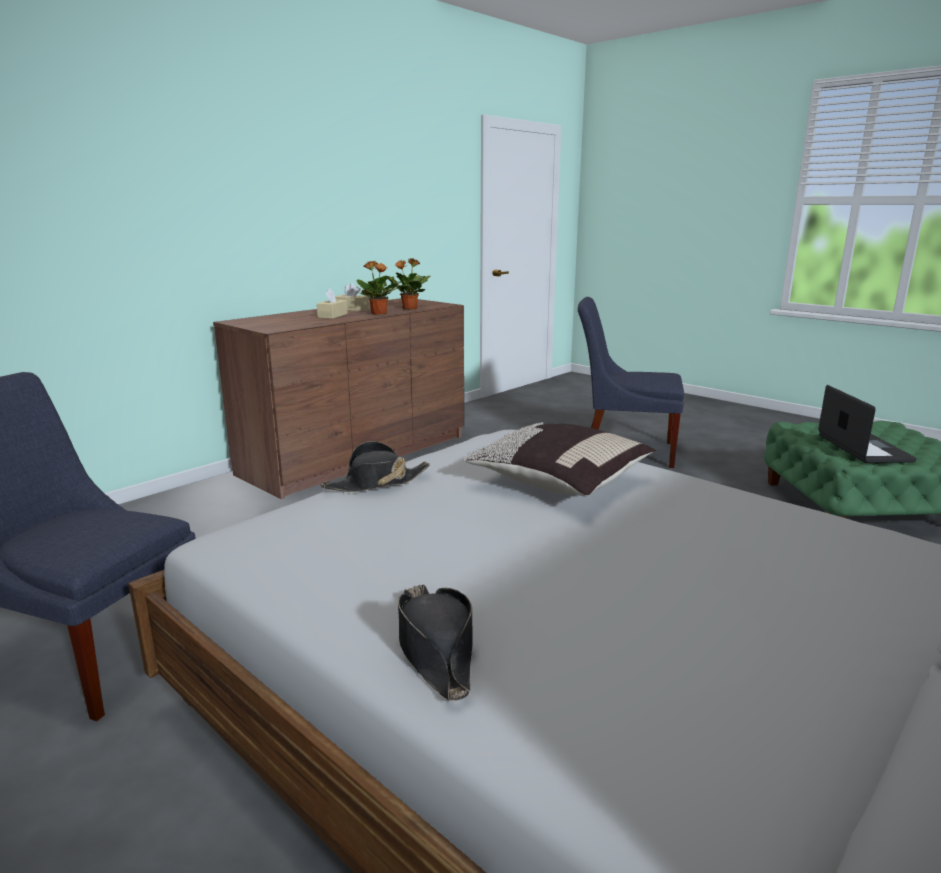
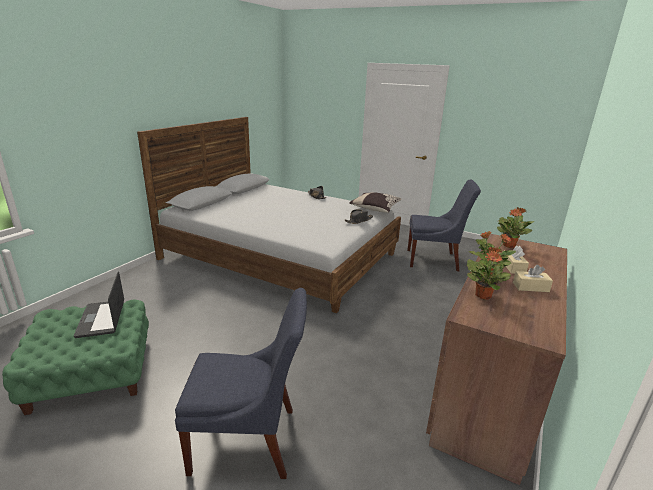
camera: 165 degrees right, 5 degrees up
(281, 325) = (509, 245): none -> potted plant
(559, 480) = (300, 223): pillow -> pillow (375, 208)

